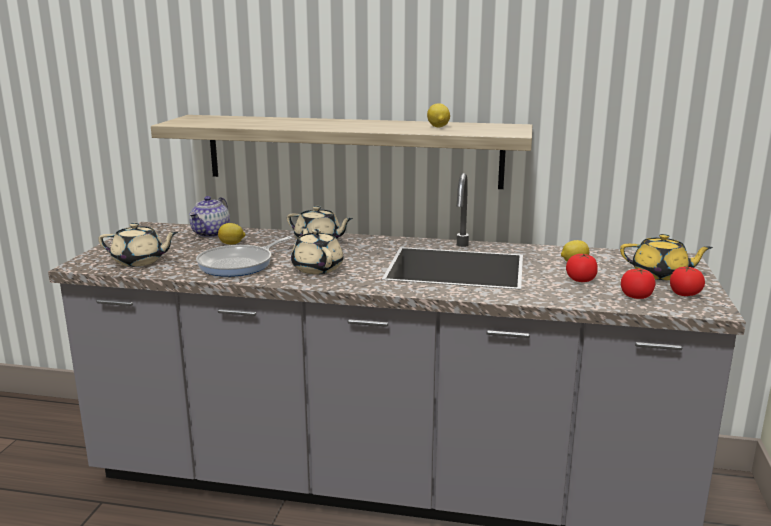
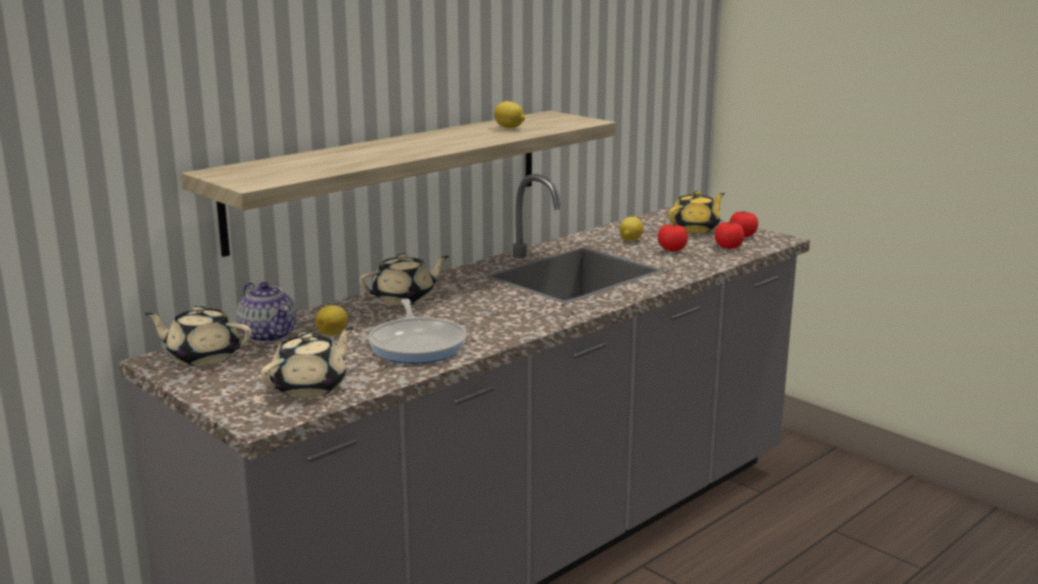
camera: 55 degrees left, 0 degrees up
(317, 268) = (490, 317): beige teapot -> beige teapot (202, 357)

